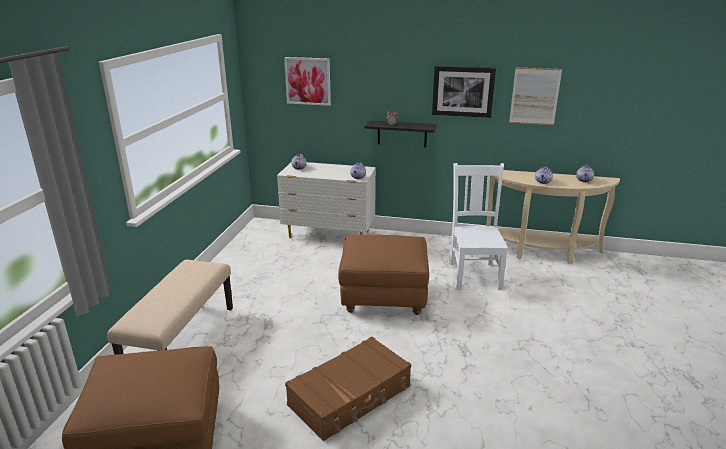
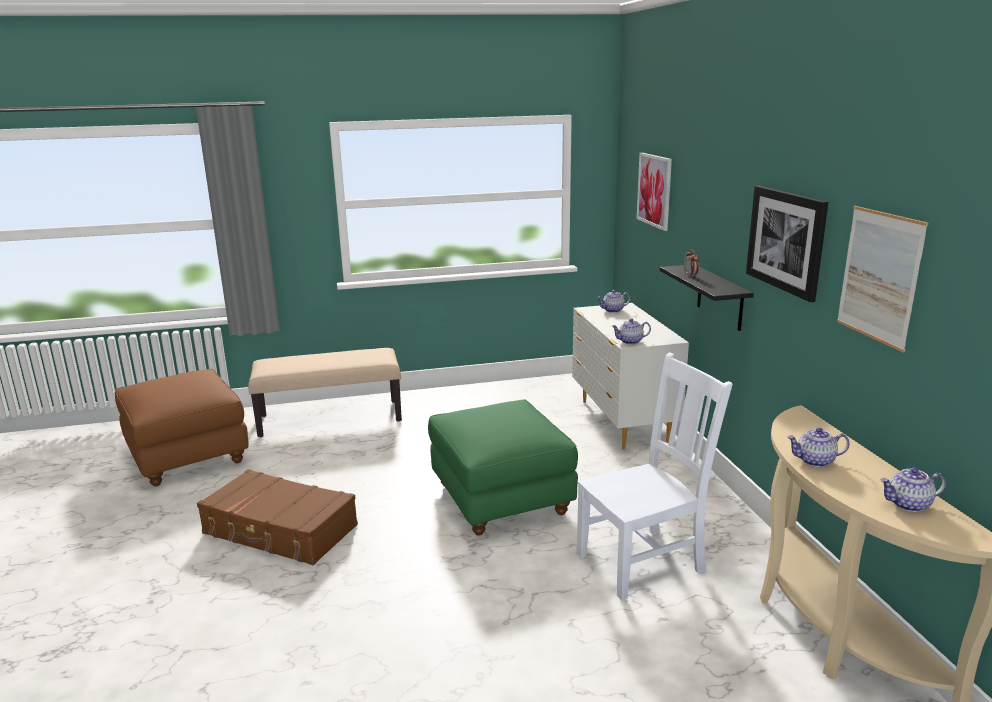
camera: 65 degrees right, 5 degrees down
(383, 297) = (500, 499): brown ottoman -> green ottoman

